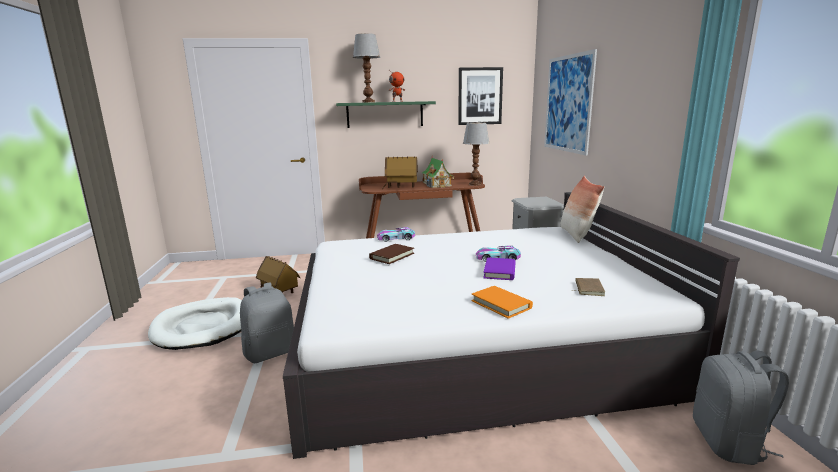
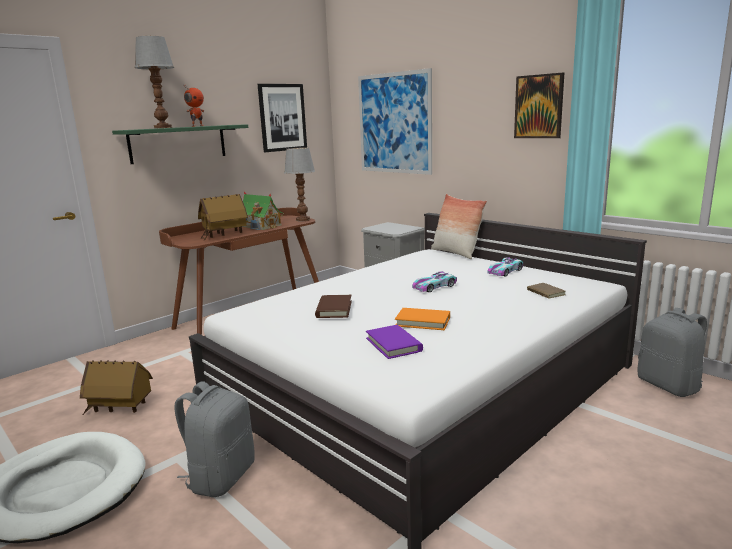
camera: 35 degrees left, 0 degrees up
(396, 238) = (297, 292): toy car -> toy car (505, 271)
(499, 271) = (457, 297): purple book -> purple book (393, 344)
(501, 304) = (511, 322): orange book -> orange book (423, 322)
(674, 88) = (539, 106): none -> picture

